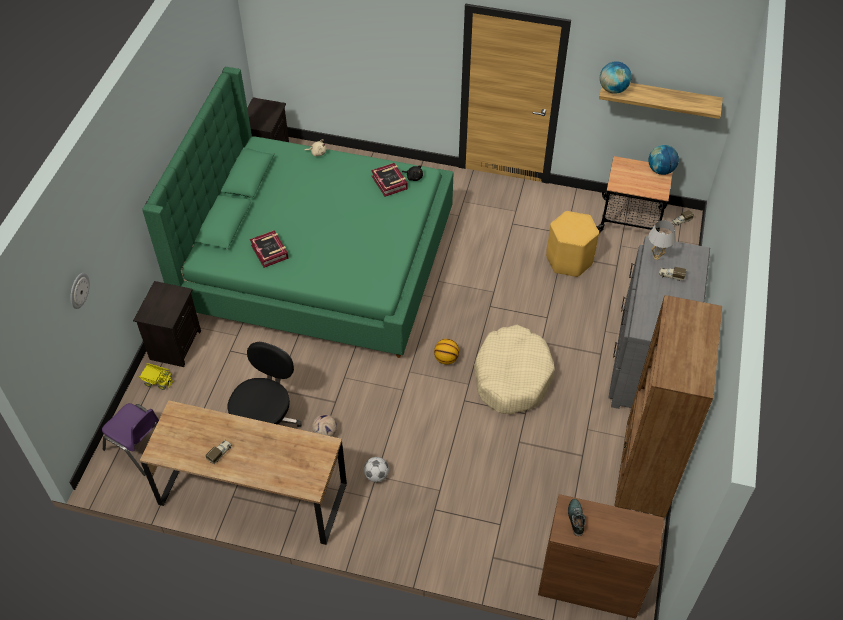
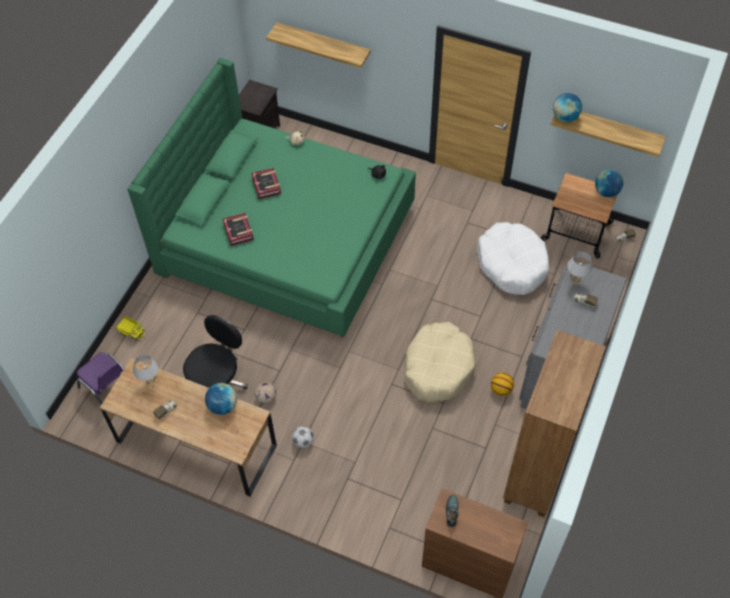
camera: 10 degrees right, 5 degrees up
(78, 290) = (62, 258): wall clock -> none
(175, 344) = (151, 300): black nightstand -> none
(196, 425) = (151, 383): none -> white table lamp
(285, 439) = (223, 406): none -> globe
(336, 43) = (323, 43): none -> shelf
(390, 182) = (355, 177): book -> book (266, 186)
(446, 358) = (383, 343): basketball -> basketball (501, 389)
(569, 260) = (512, 264): yellow stool -> white dog bed

